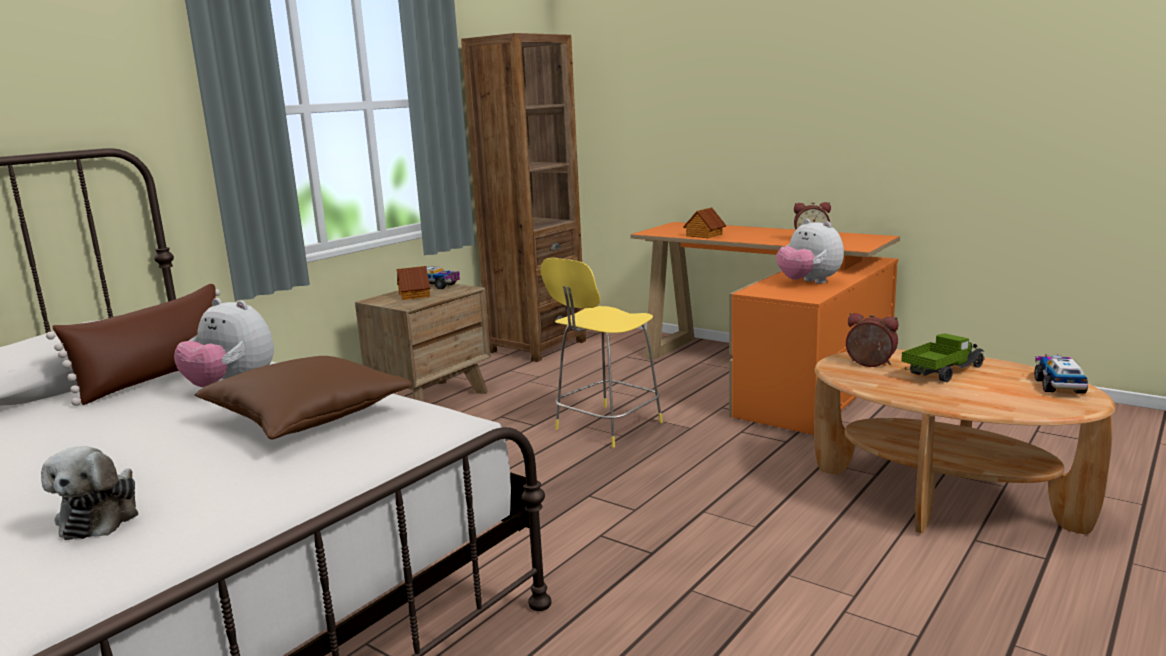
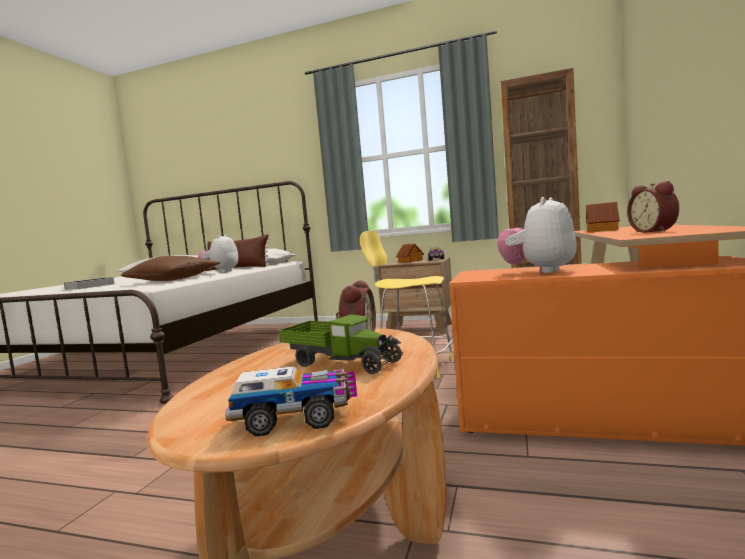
camera: 70 degrees right, 10 degrees down
(102, 516) = (89, 286): plush toy -> book

